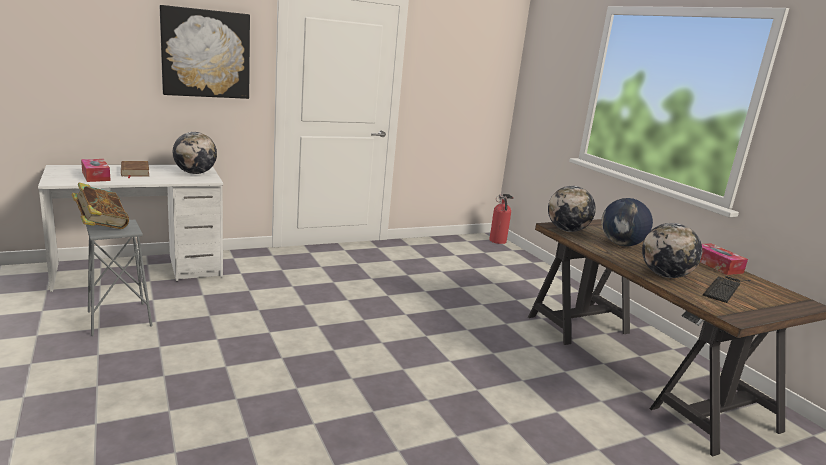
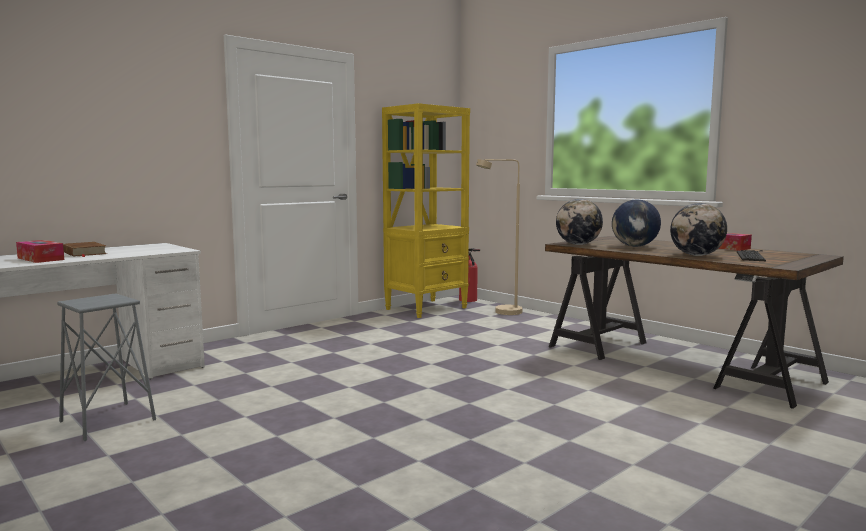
camera: 15 degrees left, 10 degrees down
(101, 226) = (82, 301): book -> none
(195, 173) = (158, 248): globe -> none
(206, 53) = (152, 115): picture -> none
(452, 244) = (427, 308): none -> yellow bookcase
(517, 263) = (502, 312): none -> beige floor lamp

